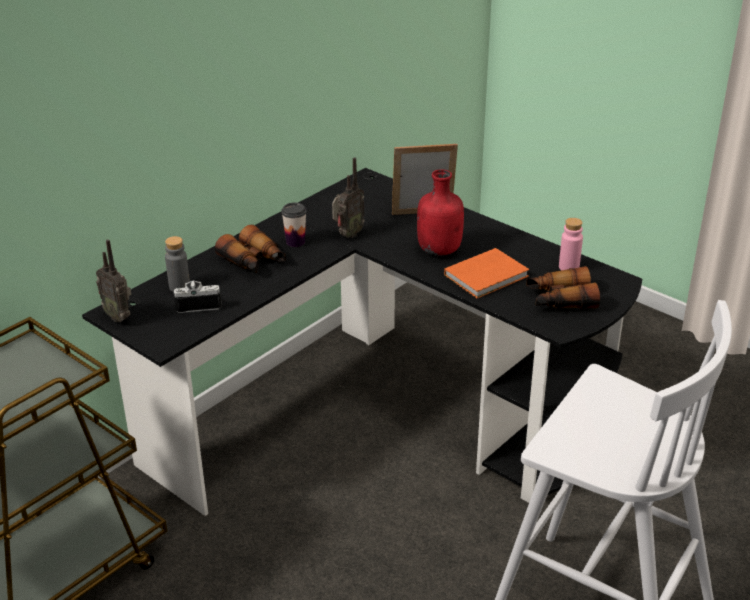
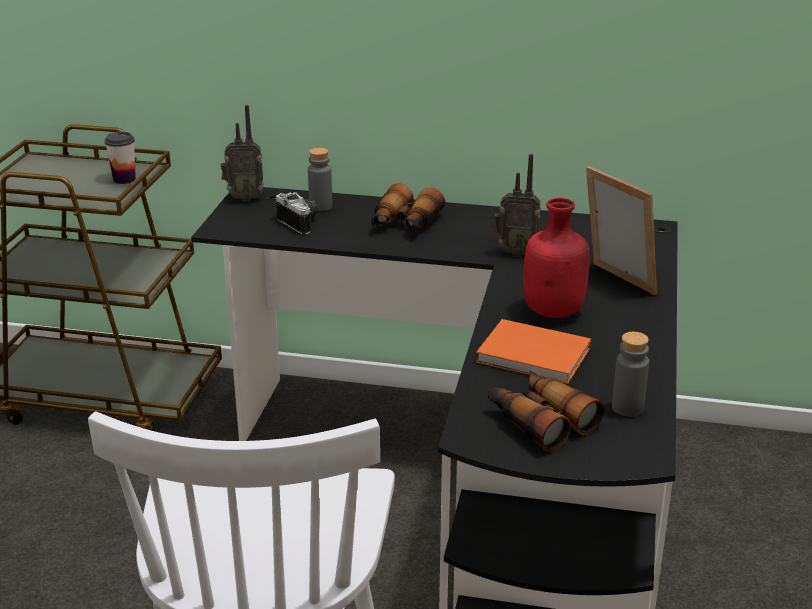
camera: 60 degrees right, 5 degrees down
(119, 316) = (244, 198): radio -> radio turned 105 degrees counterclockwise
(295, 242) = (466, 232): cup -> cup (124, 179)
(568, 267) = (627, 408): pink bottle -> grey bottle

